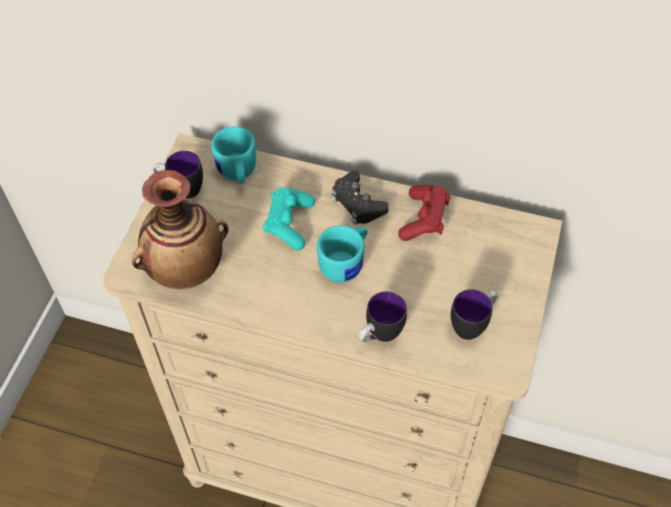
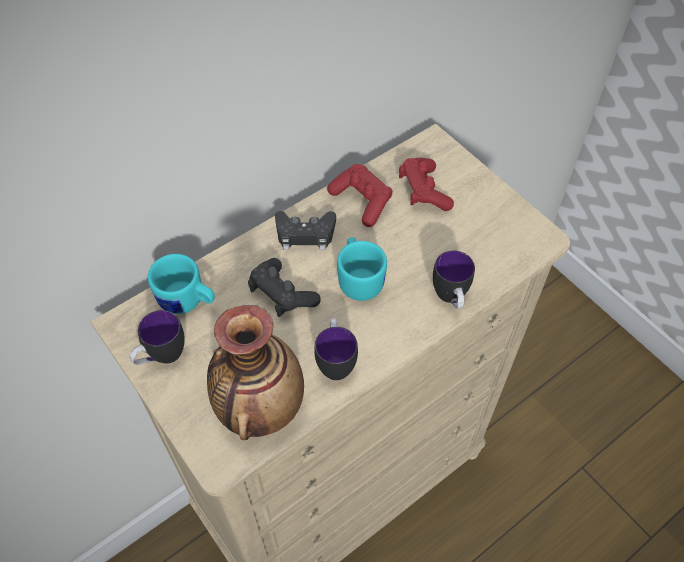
camera: 55 degrees left, 0 degrees up
(289, 224) = (282, 295): turquoise game controller -> black game controller
(472, 325) = (487, 232): mug -> mug (335, 361)
(474, 255) = (423, 192): none -> red game controller

